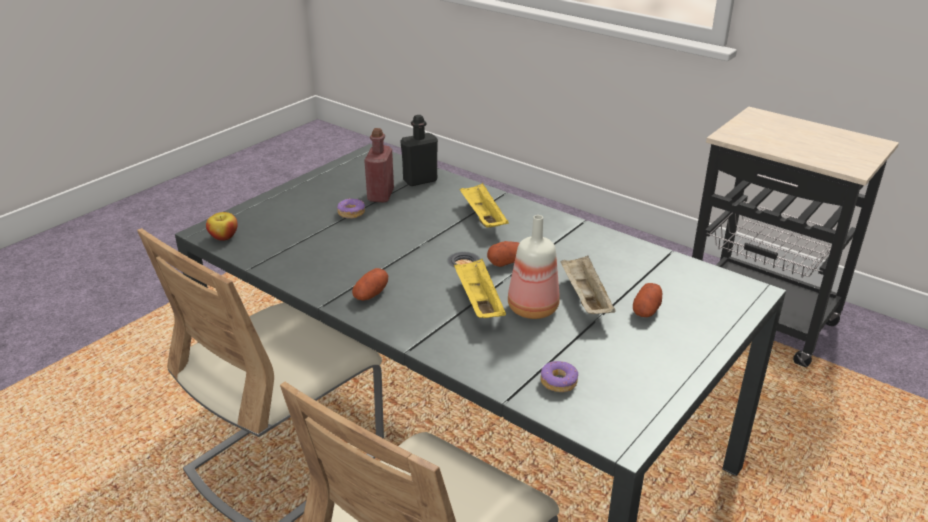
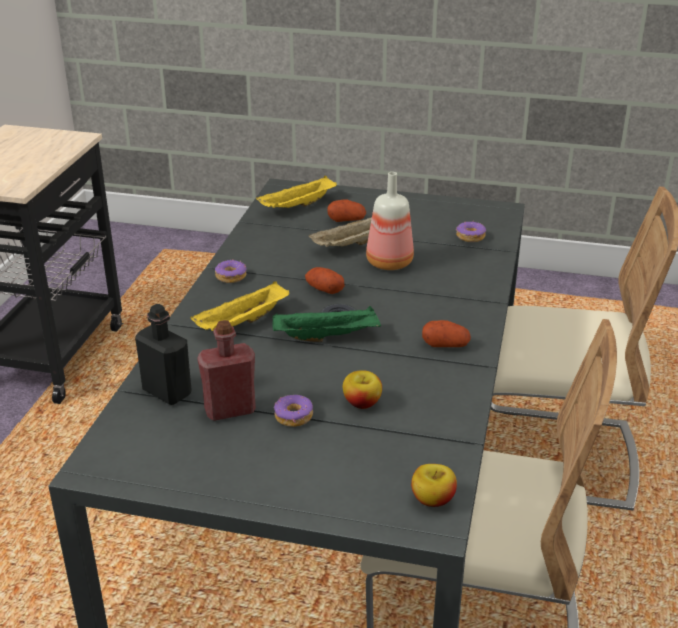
camera: 115 degrees left, 0 degrees up
(338, 239) = (362, 403): none -> apple
(432, 246) = (327, 336): none -> green tray
(478, 302) = (404, 288): yellow tray -> yellow tray (297, 206)
(561, 226) = (231, 276): none -> donut

